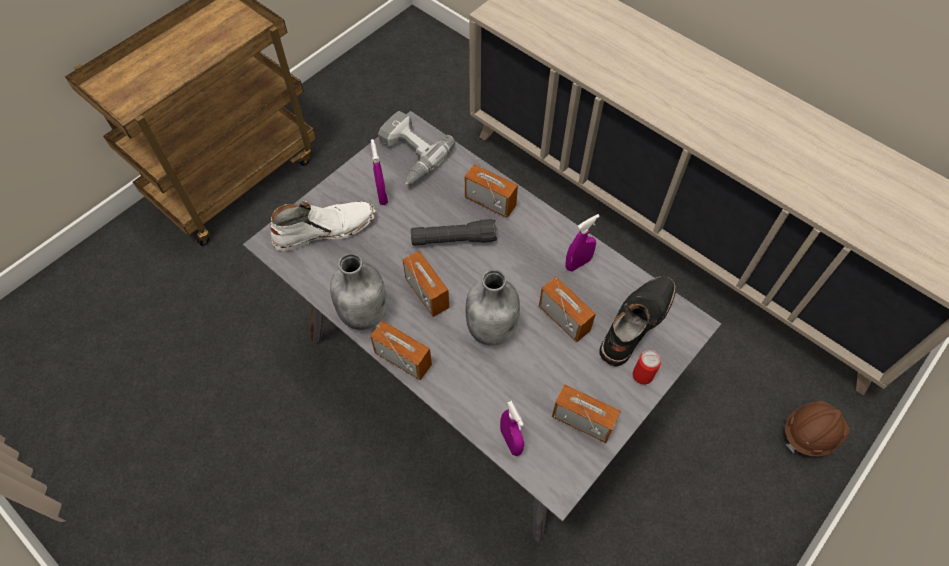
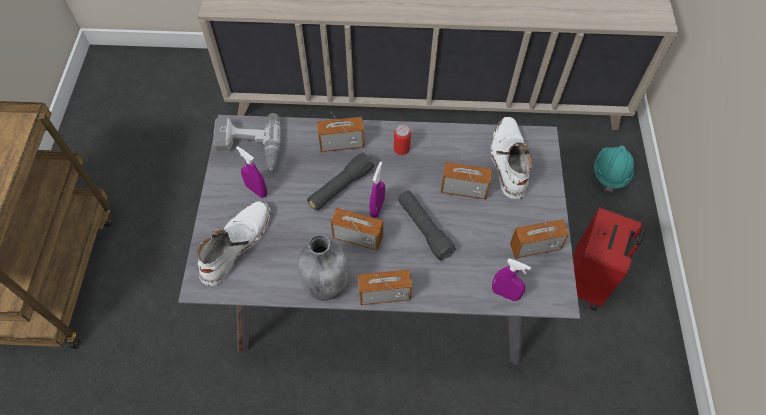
camera: 40 degrees left, 0 degrees up
(492, 328) = (424, 229): grey bottle -> black flashlight
(578, 263) = (439, 147): purple spray bottle -> purple spray bottle (377, 208)
(635, 322) = (508, 161): black boot -> white boot
(642, 375) = (542, 191): can -> can (401, 149)
(680, 520) = (586, 282): none -> red suitcase
(810, 433) = (610, 173): brown hard hat -> turquoise hard hat

